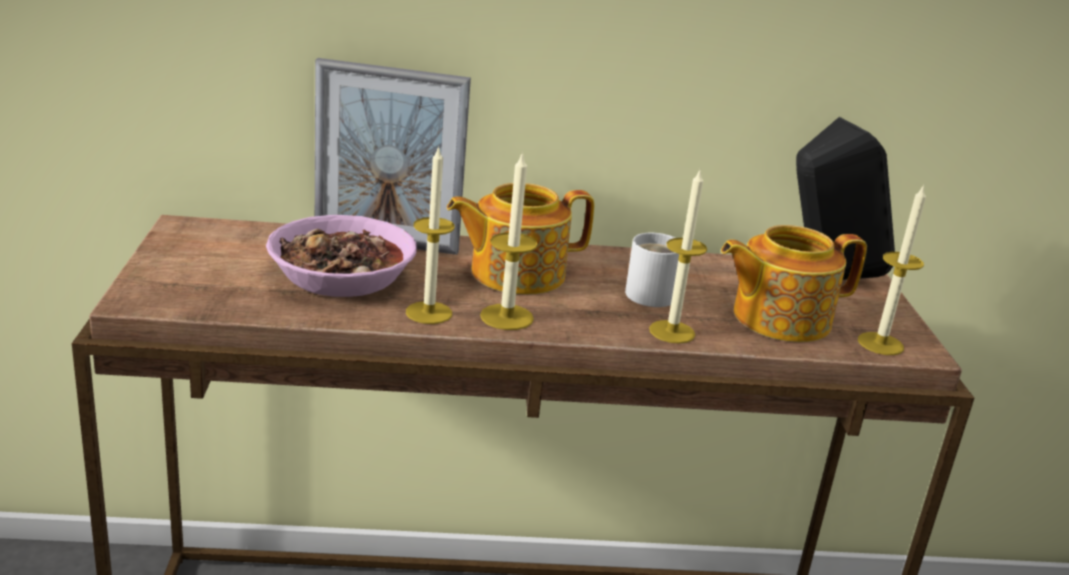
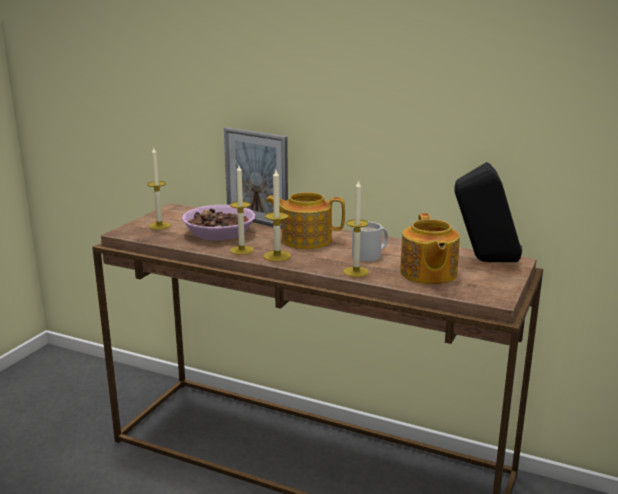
camera: 30 degrees right, 5 degrees down
(778, 318) = (427, 274): teapot -> teapot turned 105 degrees counterclockwise
(880, 344) = (475, 292): candle -> candle (159, 226)

